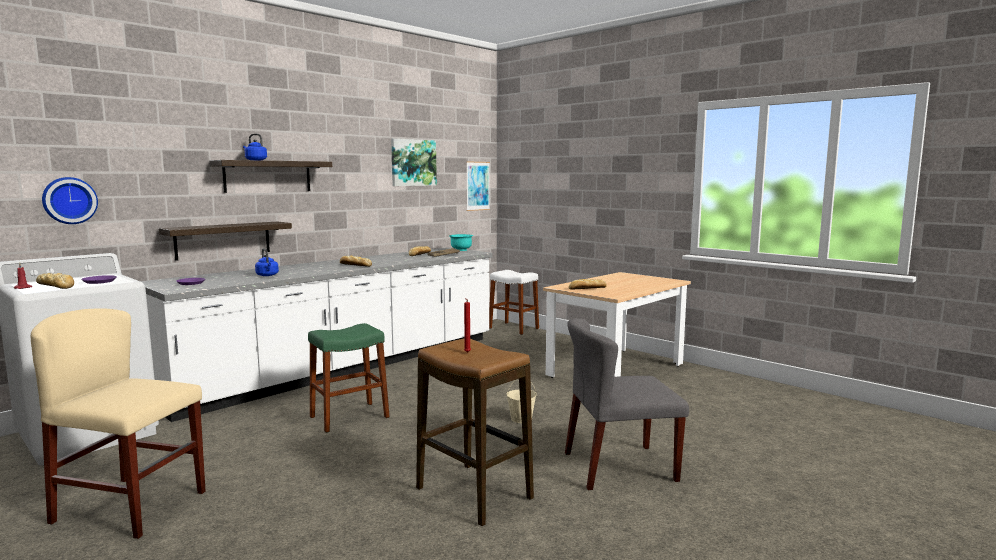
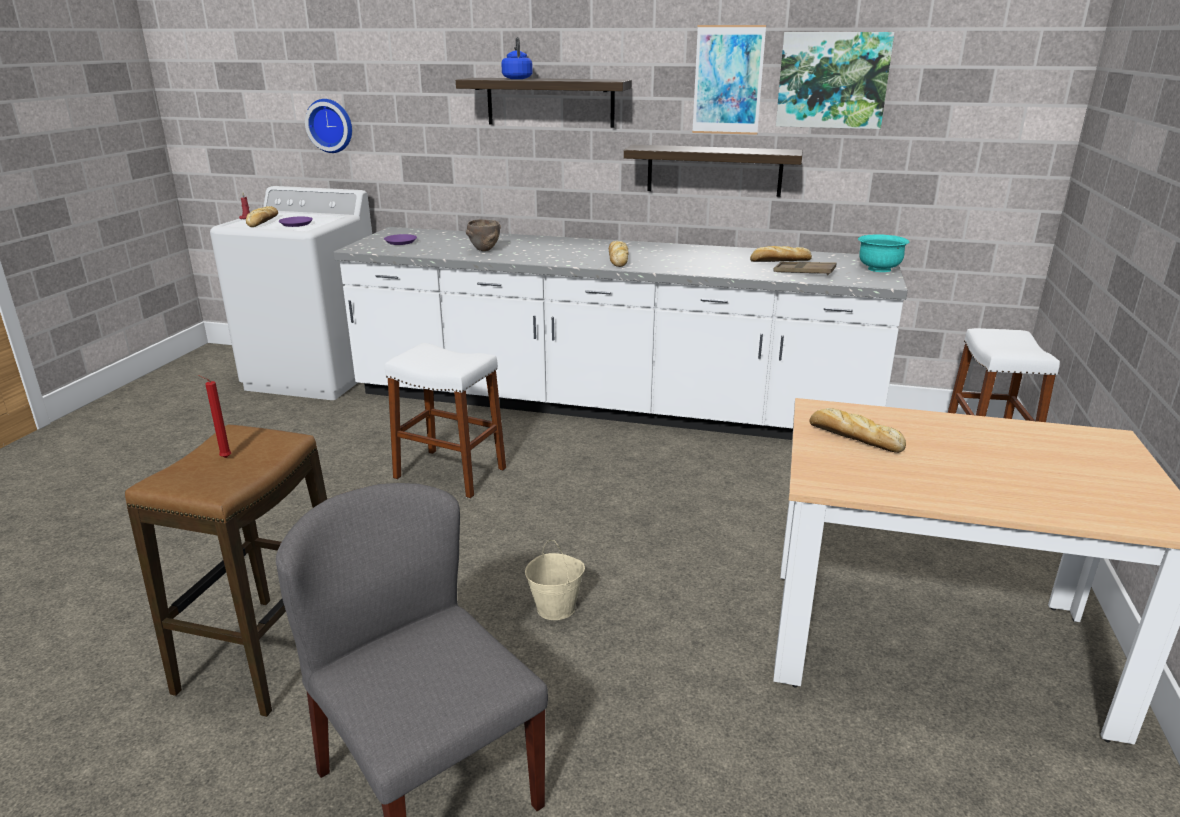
camera: 60 degrees right, 15 degrees up
(131, 506) = (177, 460): beige chair -> none
(223, 240) = (487, 190): shelf -> shelf (714, 170)
(267, 275) = (484, 250): blue kettle -> brown bowl
(349, 417) = (450, 473): green stool -> white stool
(477, 186) = (1011, 134): picture -> picture (728, 80)

